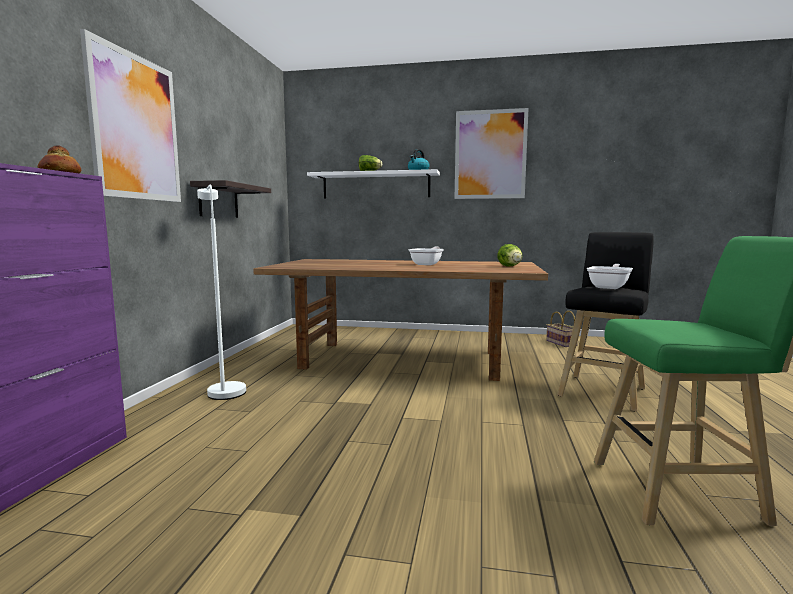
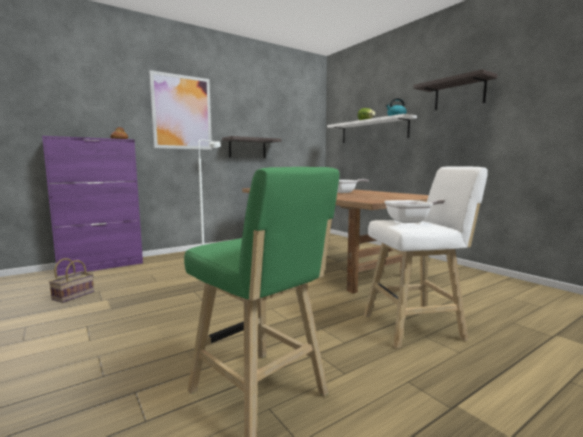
camera: 45 degrees right, 0 degrees up
(490, 155) = (459, 94): picture -> shelf
(510, 266) = (389, 198): lettuce -> none
(560, 343) = (499, 286): basket -> basket (74, 295)
(603, 391) = (416, 327): black stool -> white stool

